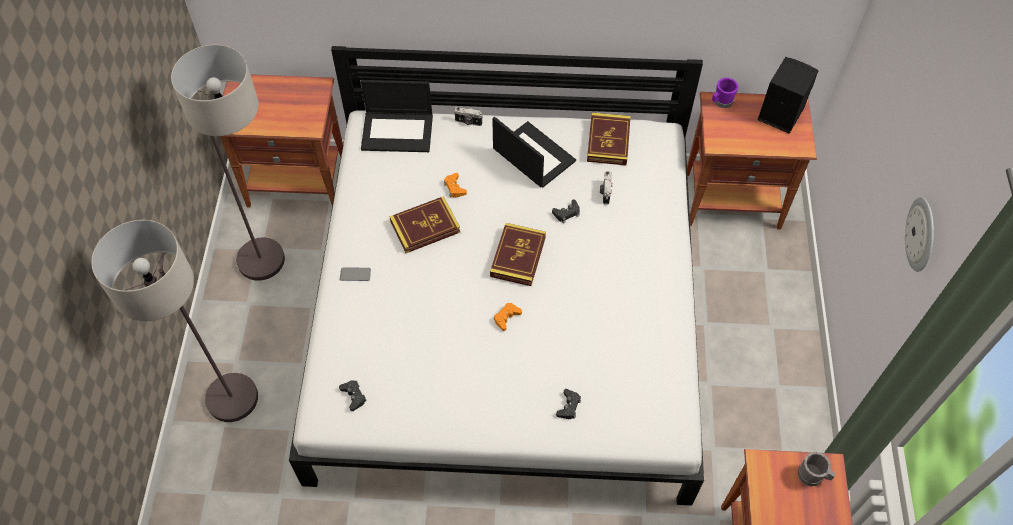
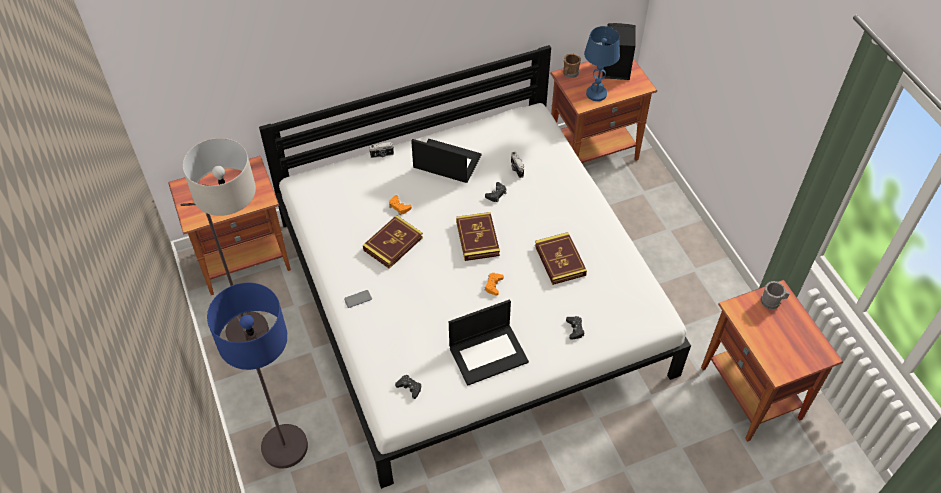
camera: 25 degrees left, 5 degrees down
(232, 413) = (291, 458): grey floor lamp -> blue floor lamp
(398, 131) = (330, 181): laptop -> laptop (488, 353)
(608, 141) = (497, 132): book -> book (560, 260)
(721, 102) = (569, 74): purple mug -> brown mug
(740, 136) = (596, 93): none -> blue table lamp
(921, 234) = (780, 100): wall clock -> none

